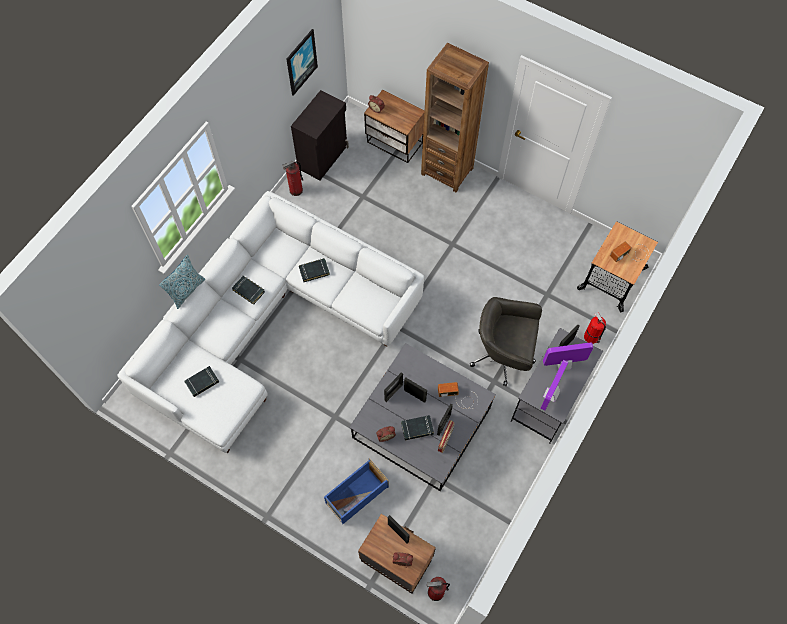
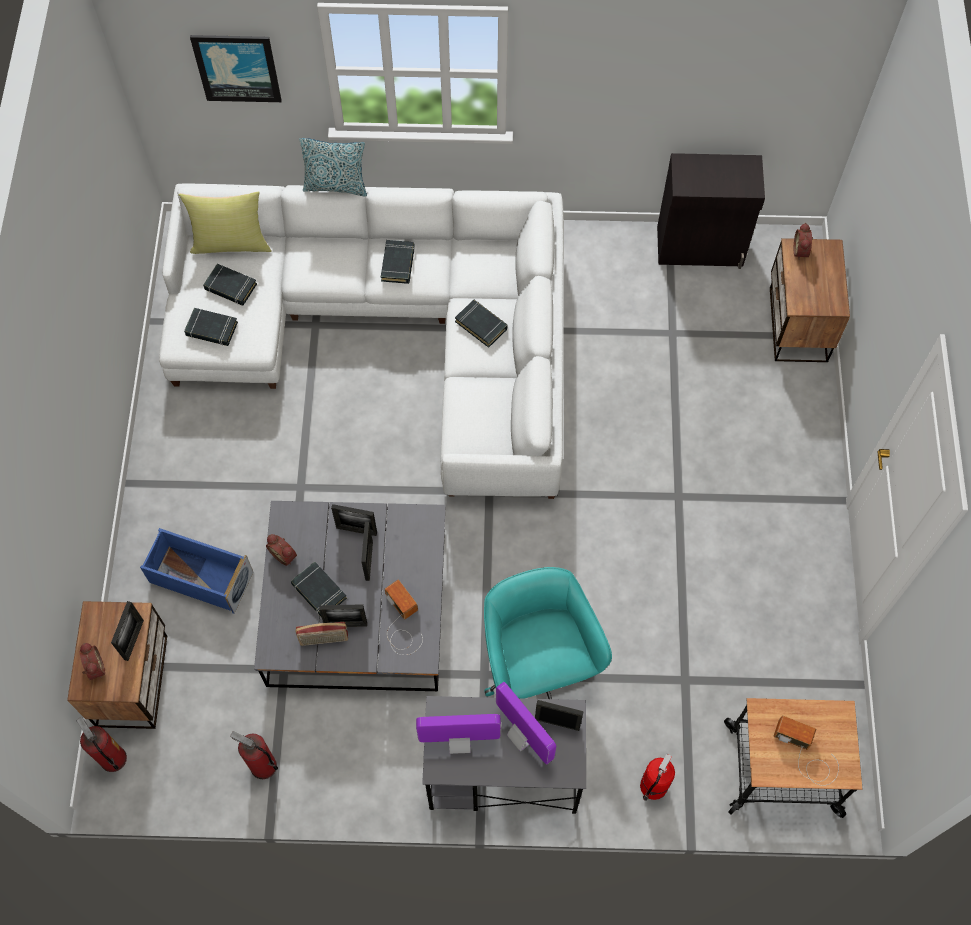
camera: 60 degrees right, 0 degrees up
(172, 368) = (231, 243): none -> yellow pillow
(222, 406) = (211, 329): none -> black book
(296, 190) = (620, 244): fire extinguisher -> fire extinguisher (263, 766)
(301, 62) = (743, 82): picture -> picture (237, 67)
(447, 171) = (802, 422): brown bookcase -> none
(503, 355) = (537, 666): grey office chair -> turquoise office chair

